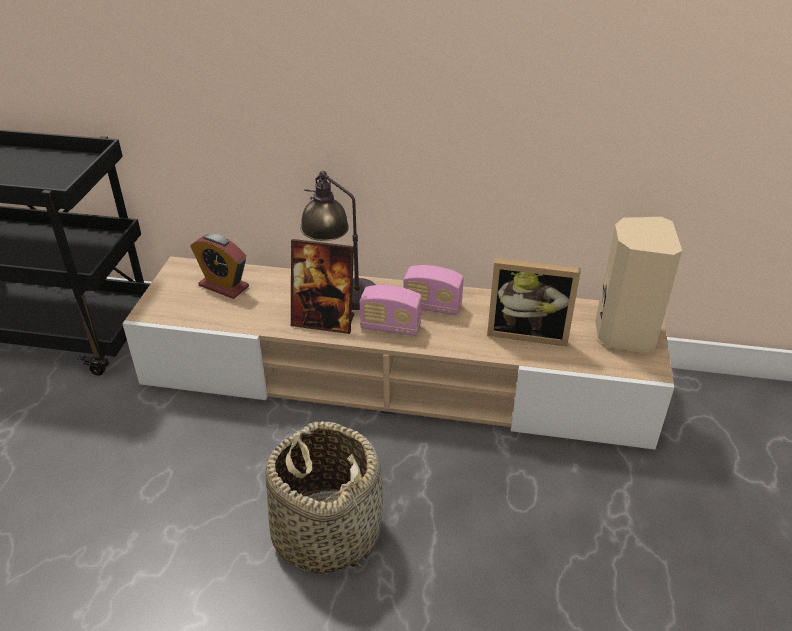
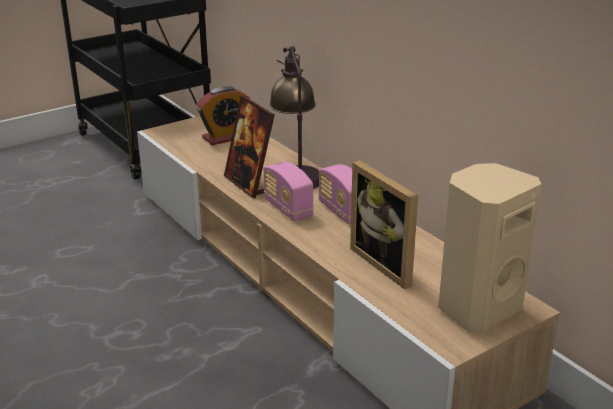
camera: 45 degrees right, 10 degrees down
(224, 286) = (225, 137): alarm clock -> alarm clock turned 105 degrees counterclockwise
(326, 532) = (114, 335): basket -> none

